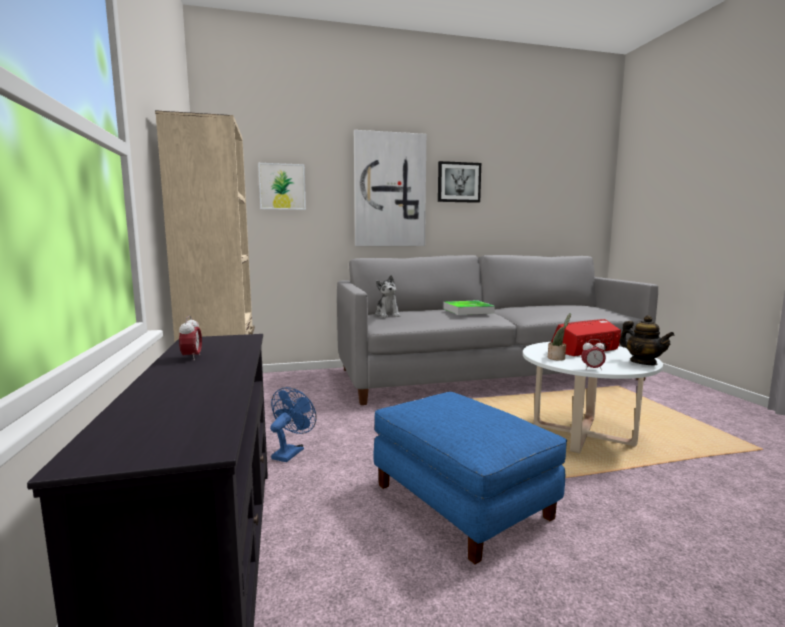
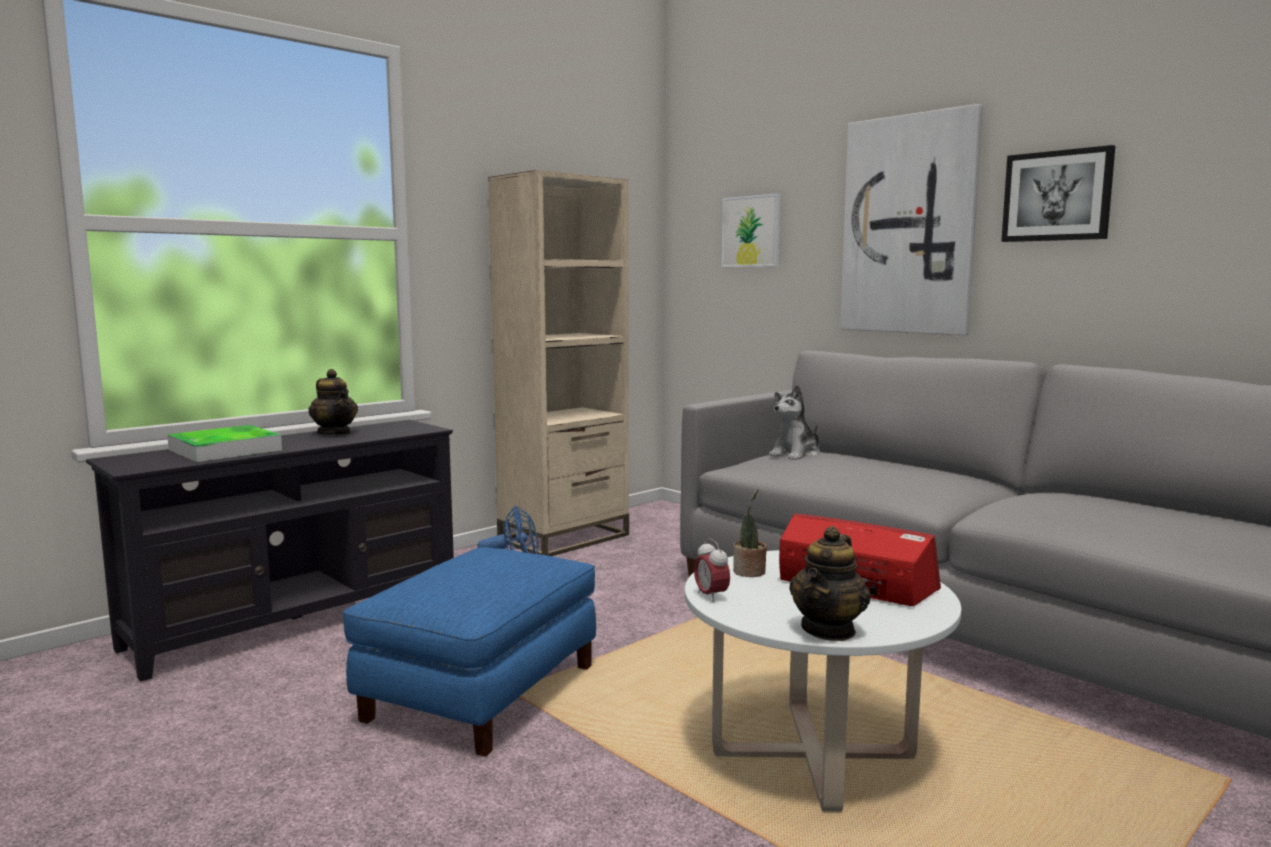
camera: 60 degrees right, 0 degrees up
(192, 358) = (335, 433): alarm clock -> teapot
(468, 311) = (901, 474): tray -> tray (225, 450)

